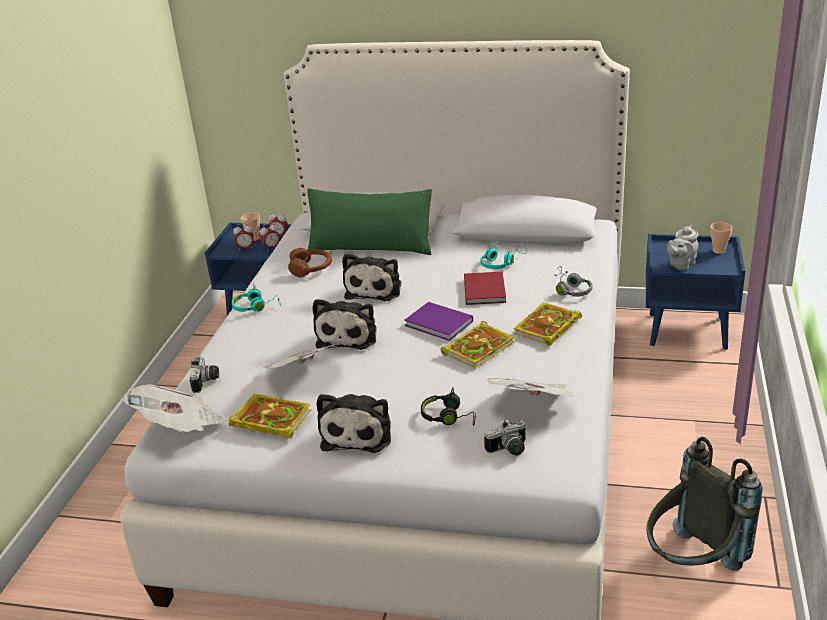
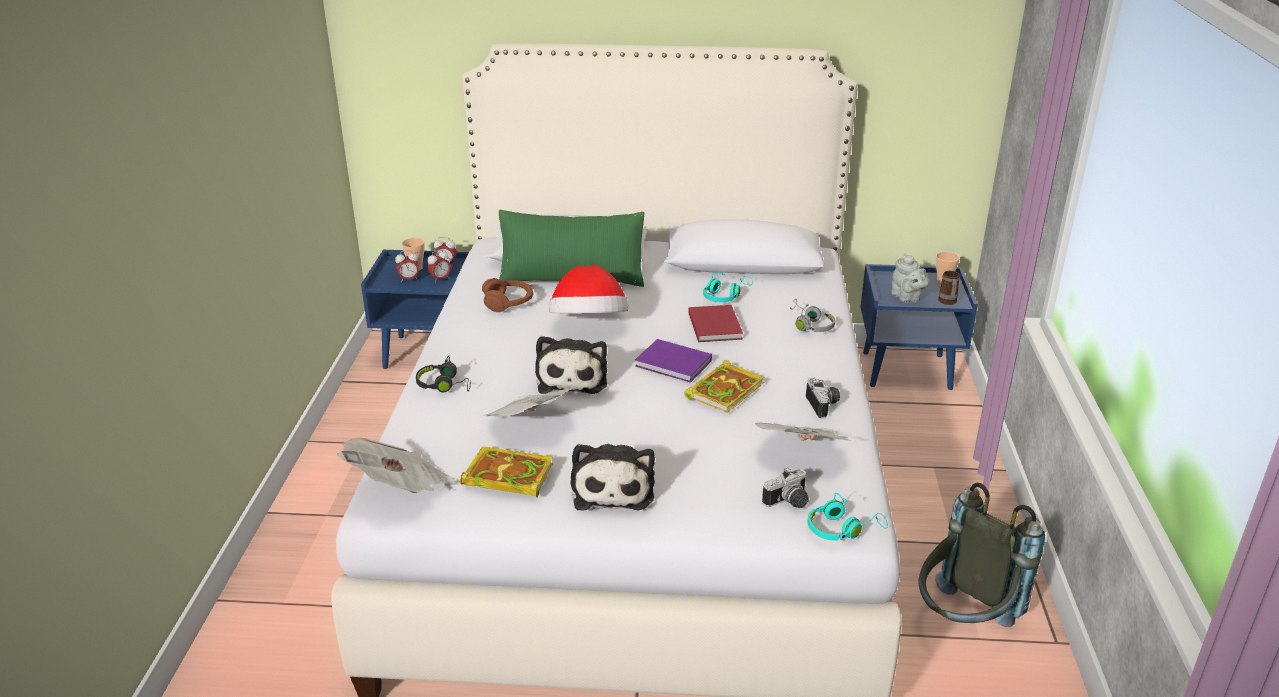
camera: 10 degrees left, 0 degrees up
(206, 381) = (417, 434): camera -> camera (824, 405)
(256, 307) = (454, 346): turquoise headphones -> turquoise headphones (842, 529)
(375, 289) = (589, 325): plush toy -> hat
(449, 417) = (712, 468): black headphones -> black headphones (444, 385)
(547, 328) = (795, 367): book -> none
(681, 265) = (907, 298): grey teapot -> grey teapot turned 60 degrees counterclockwise
(718, 269) = (947, 303): none -> mug

